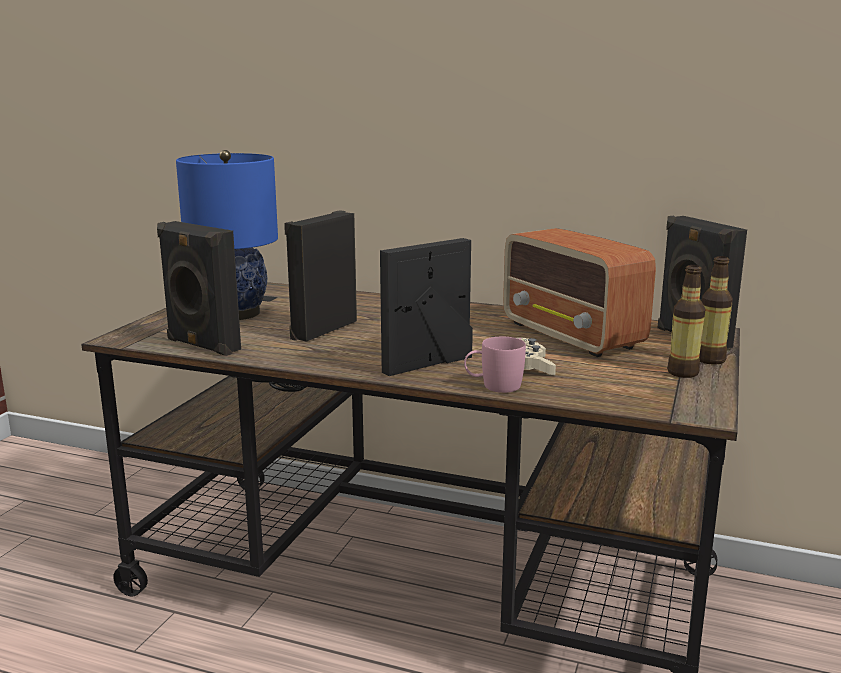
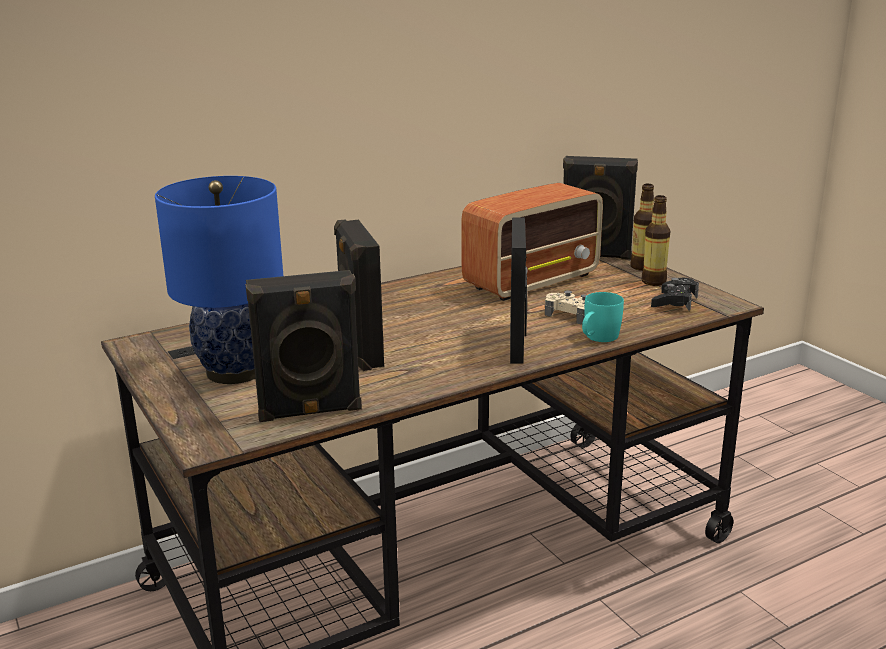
camera: 50 degrees left, 5 degrees up
(493, 386) = (598, 338): pink mug -> turquoise mug
(572, 336) = (533, 281): radio -> radio turned 45 degrees counterclockwise
(651, 392) = (674, 301): none -> black game controller

